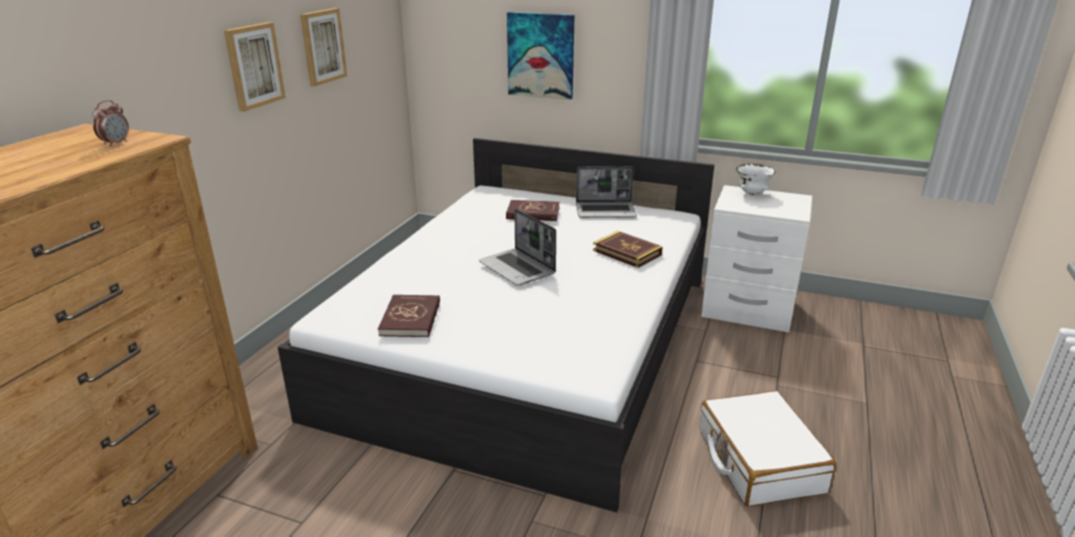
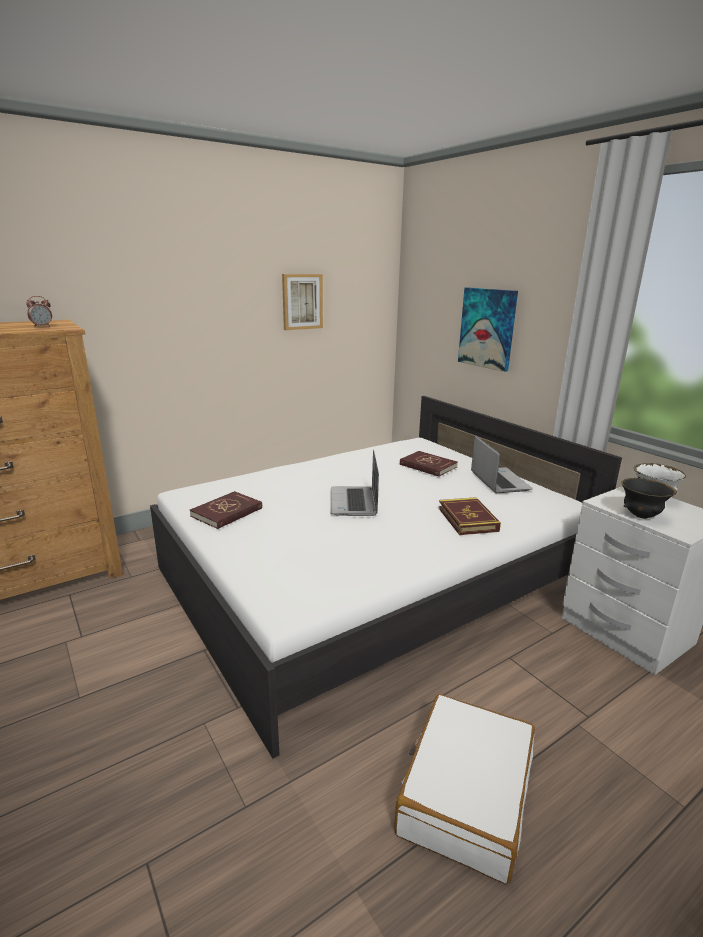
camera: 35 degrees right, 5 degrees down
(254, 66) = (228, 305): picture -> none
(606, 211) = (498, 481): laptop -> laptop turned 135 degrees counterclockwise
(761, 209) = (641, 516): none -> black bowl

